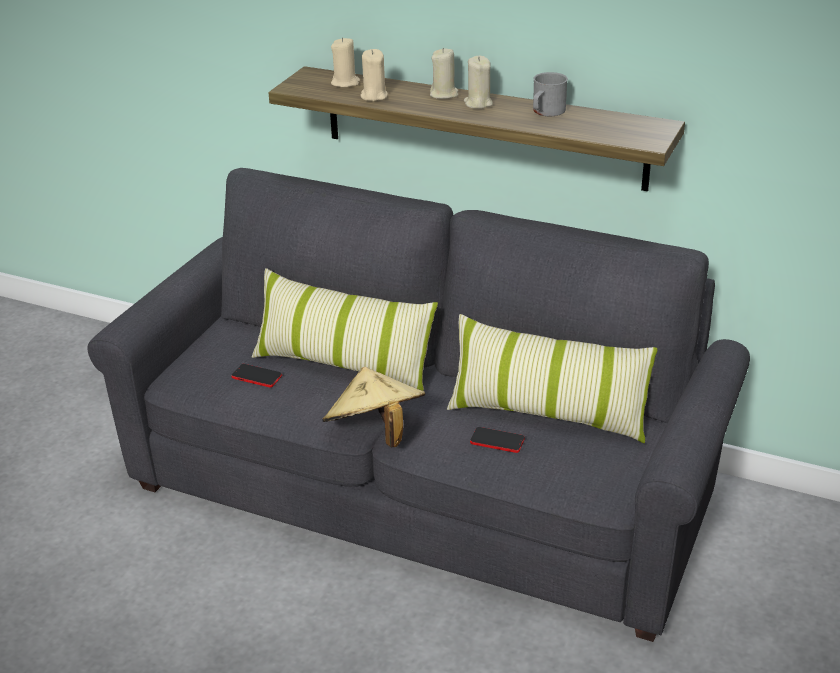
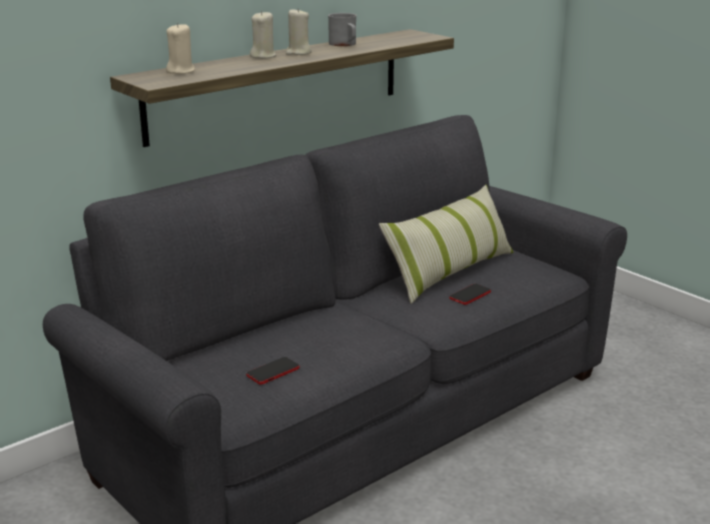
camera: 65 degrees left, 10 degrees down
(343, 364) = (299, 329): pillow -> none
(373, 96) = (228, 69): beige candle -> none
(375, 433) = (419, 336): beige hat -> none

